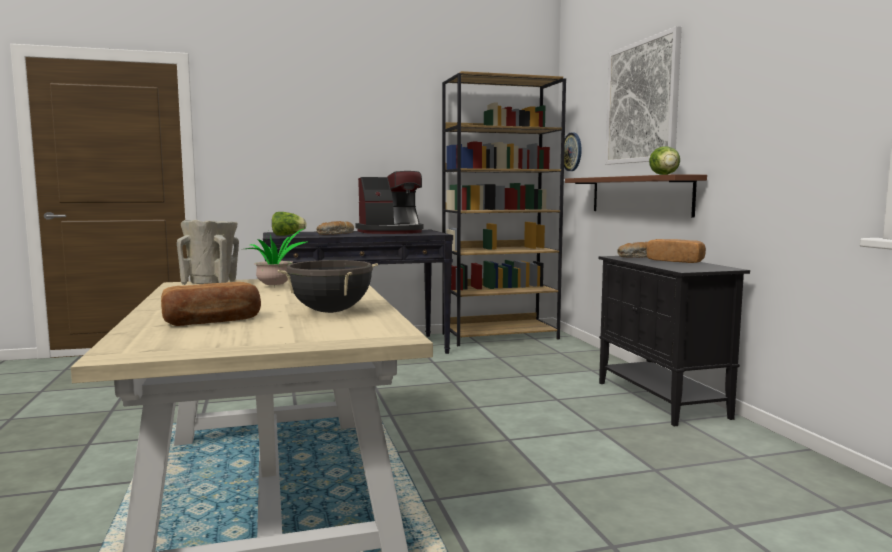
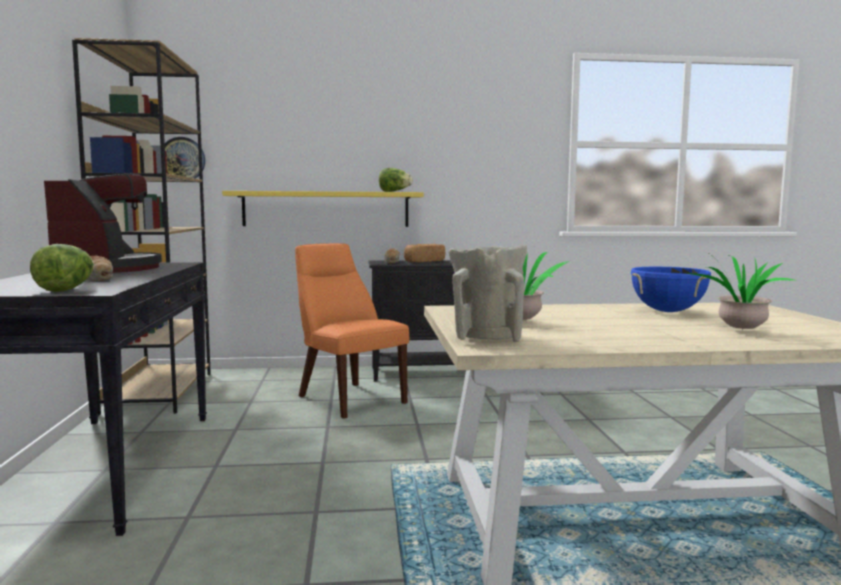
camera: 80 degrees left, 0 degrees up
(212, 321) = (739, 330): bread -> potted plant
(331, 311) = (667, 311): black cooking pot -> blue cooking pot
(533, 380) = (348, 398): none -> orange chair
(639, 195) = (326, 209): brown shelf -> yellow shelf
(642, 102) = (324, 122): picture -> none

